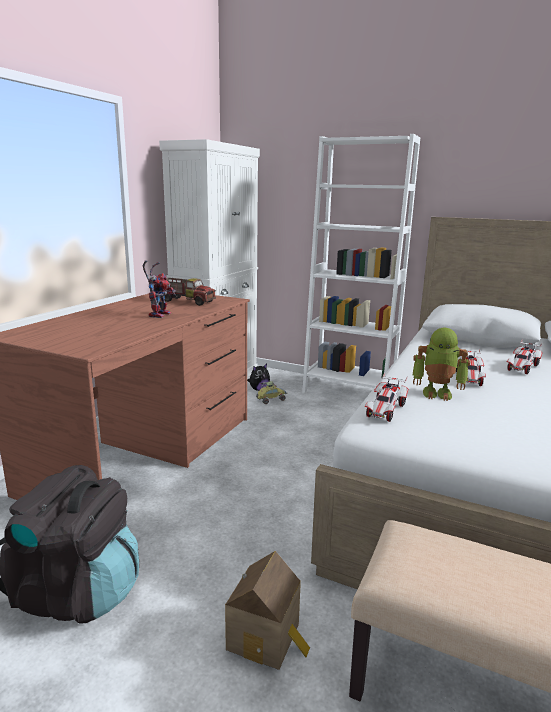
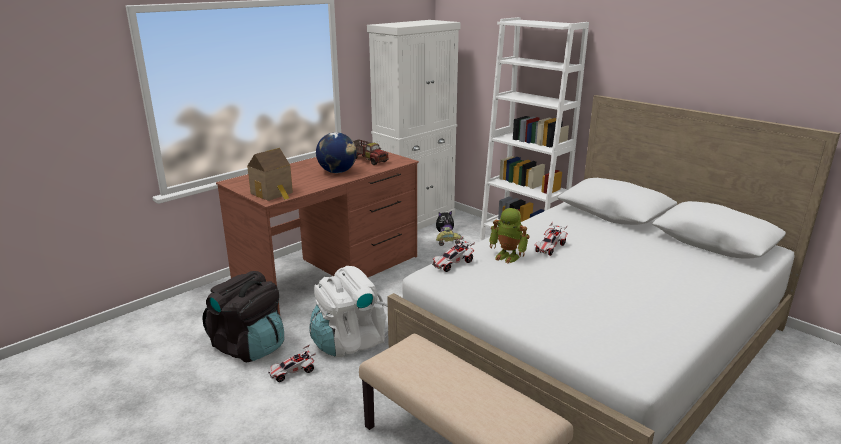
camera: 20 degrees right, 5 degrees up
(159, 314) = (337, 172): toy robot -> globe
(233, 548) = (350, 342): none -> white backpack
(267, 637) = (339, 391): toy house -> toy house (273, 193)
(522, 367) = (610, 244): toy car -> toy car (293, 372)

